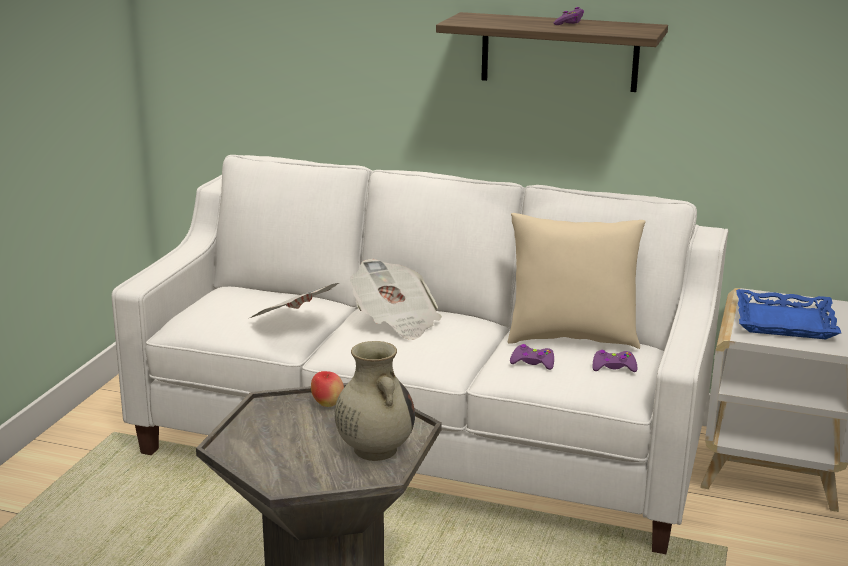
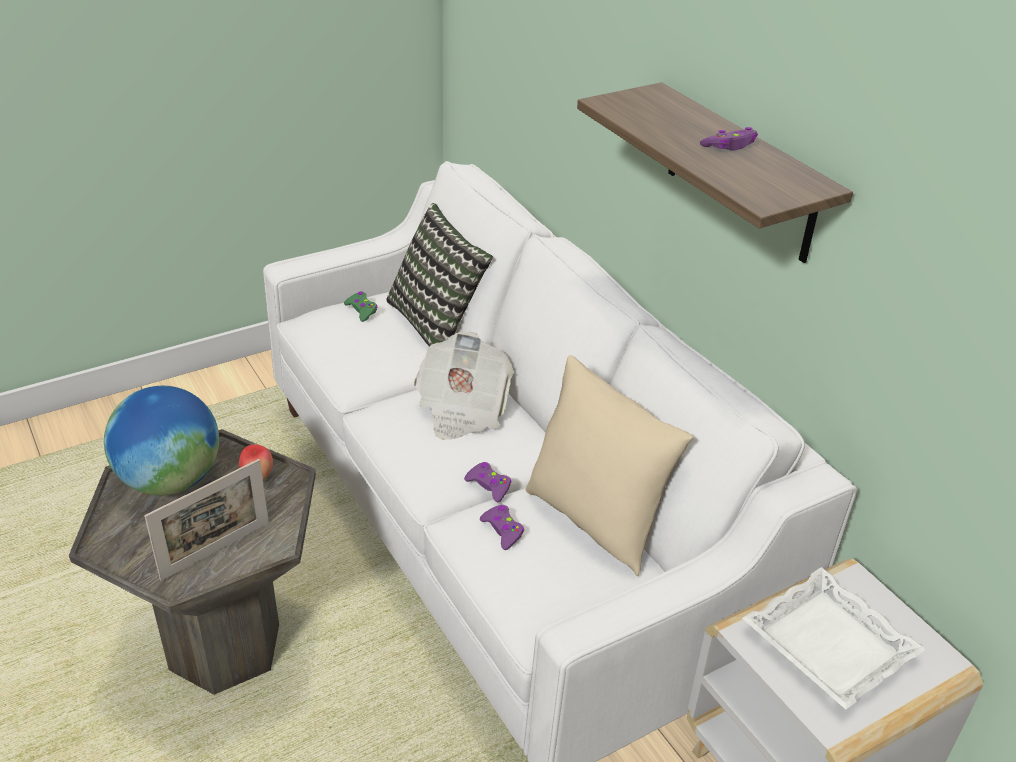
camera: 40 degrees right, 15 degrees up
(219, 302) = (362, 310): none -> green game controller
(264, 434) = (171, 481): none -> globe
(288, 291) = (437, 323): none -> pillow
(294, 323) = (381, 365): newspaper -> none
(374, 449) = (216, 550): beige vase -> picture frame
(613, 367) = (569, 584): purple game controller -> purple game controller (489, 486)
(785, 321) = (830, 644): blue tray -> white tray

